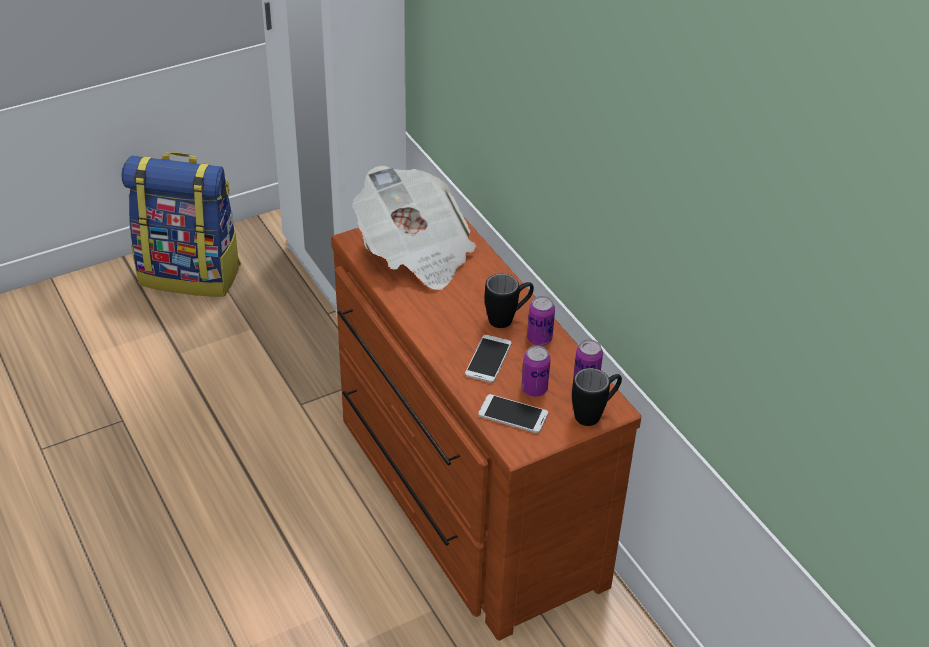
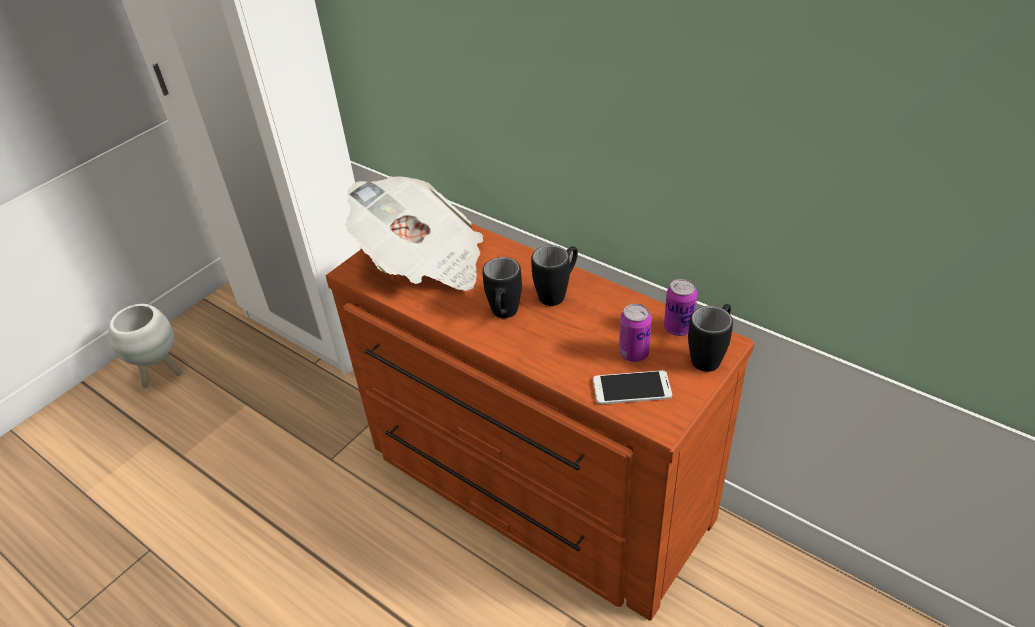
camera: 20 degrees left, 0 degrees up
(191, 274) = (161, 374): backpack -> white planter
(451, 321) = (503, 316): none -> black mug
(488, 359) = (566, 340): phone -> none
(539, 339) = (602, 301): can -> none

